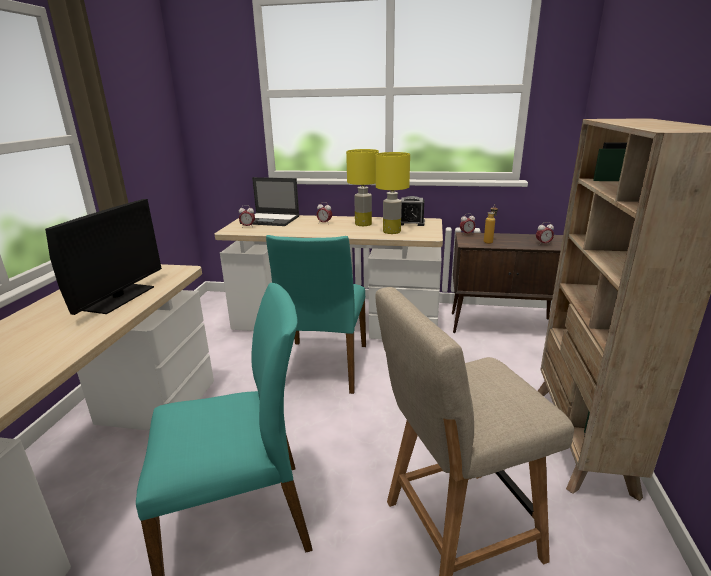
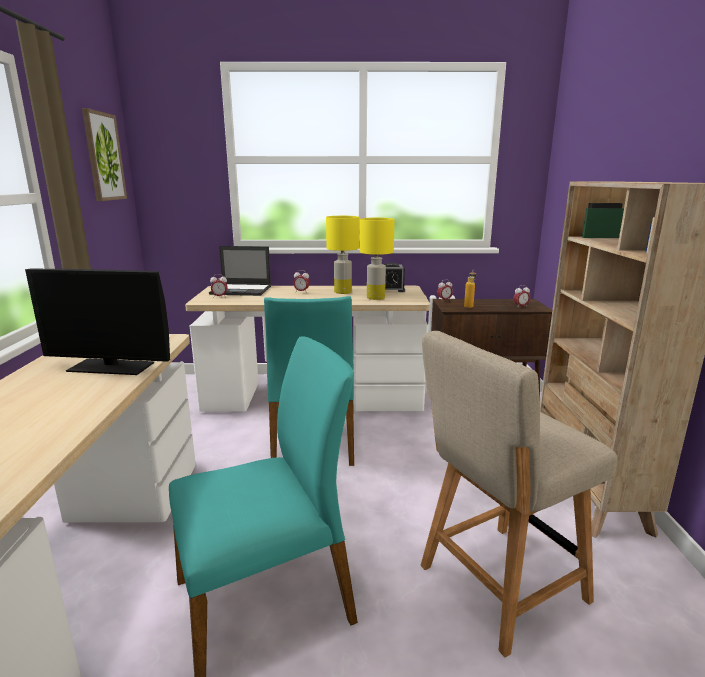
camera: 10 degrees left, 5 degrees down
(119, 298) = (111, 367): monitor -> monitor turned 90 degrees clockwise
(146, 95) = (103, 157): none -> picture

